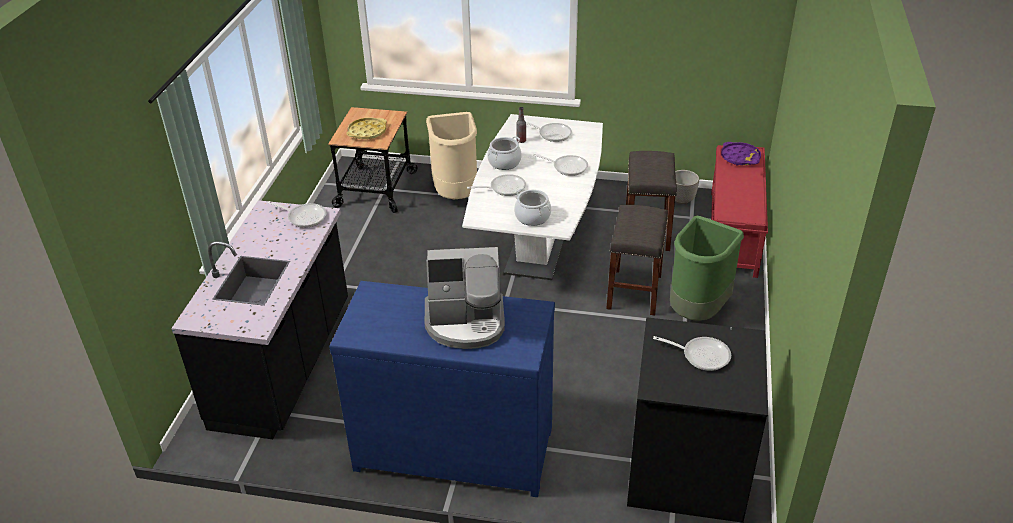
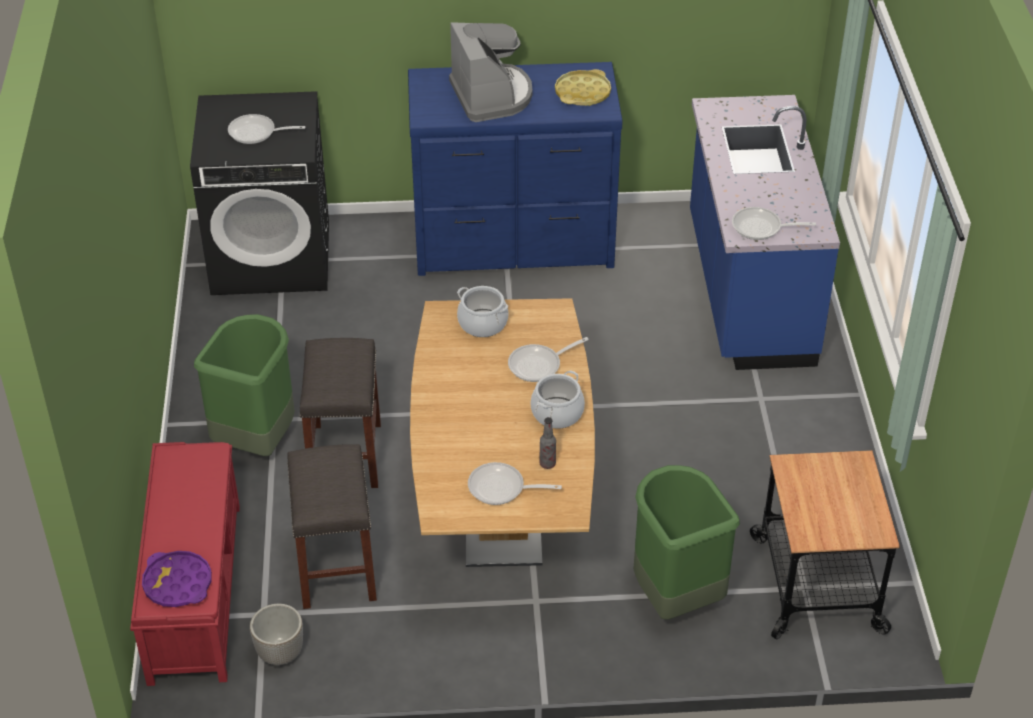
camera: 165 degrees right, 5 degrees up
(285, 364) = (747, 290): black counter -> blue counter
(367, 132) = (826, 486): yellow tray -> yellow tray (582, 93)
(456, 194) = (674, 596): beige trash can -> green trash can
(466, 322) = (491, 96): coffee machine -> coffee machine turned 90 degrees clockwise
(537, 247) = (502, 508): white dining table -> brown dining table
(567, 167) = (458, 419): frying pan -> none

